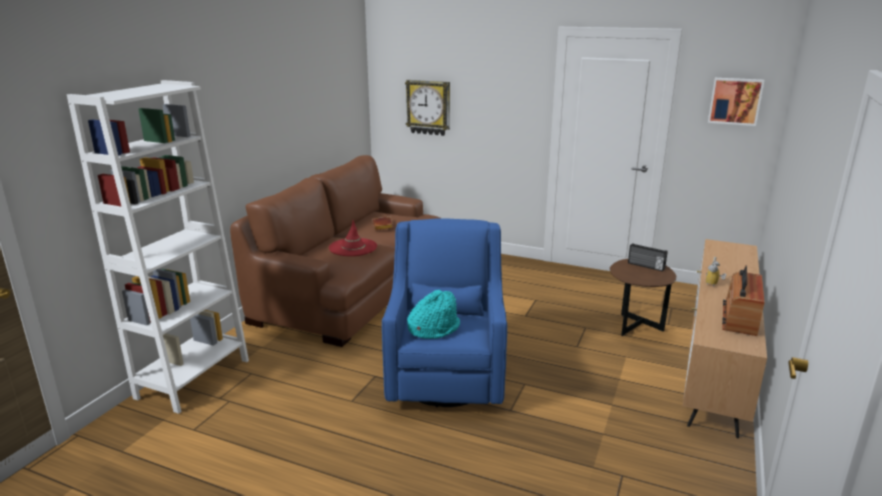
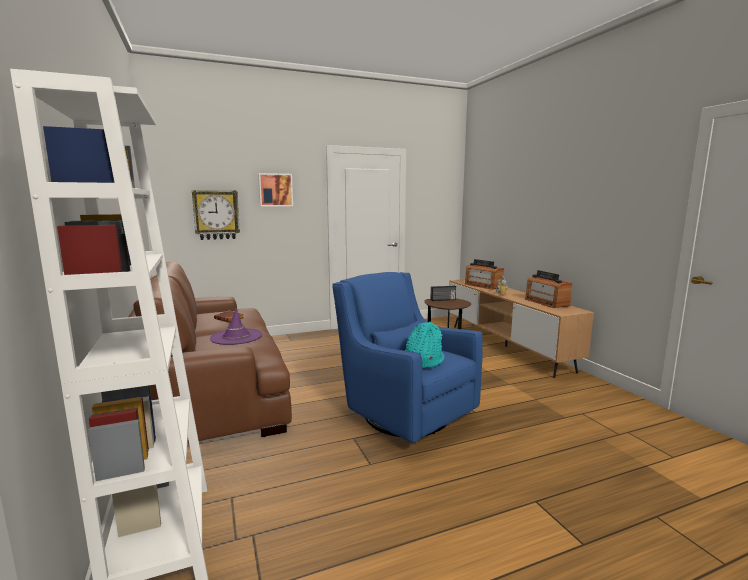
camera: 45 degrees left, 10 degrees down
(353, 247) = (236, 337): red hat -> purple hat
(728, 262) = (483, 285): none -> radio
(735, 101) = (438, 194): picture -> picture (275, 190)

